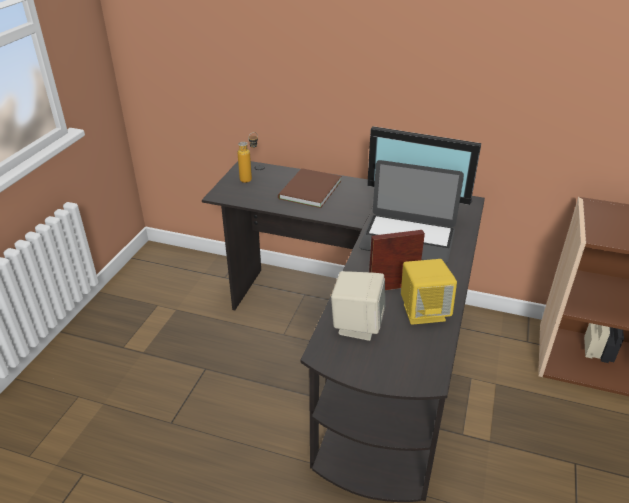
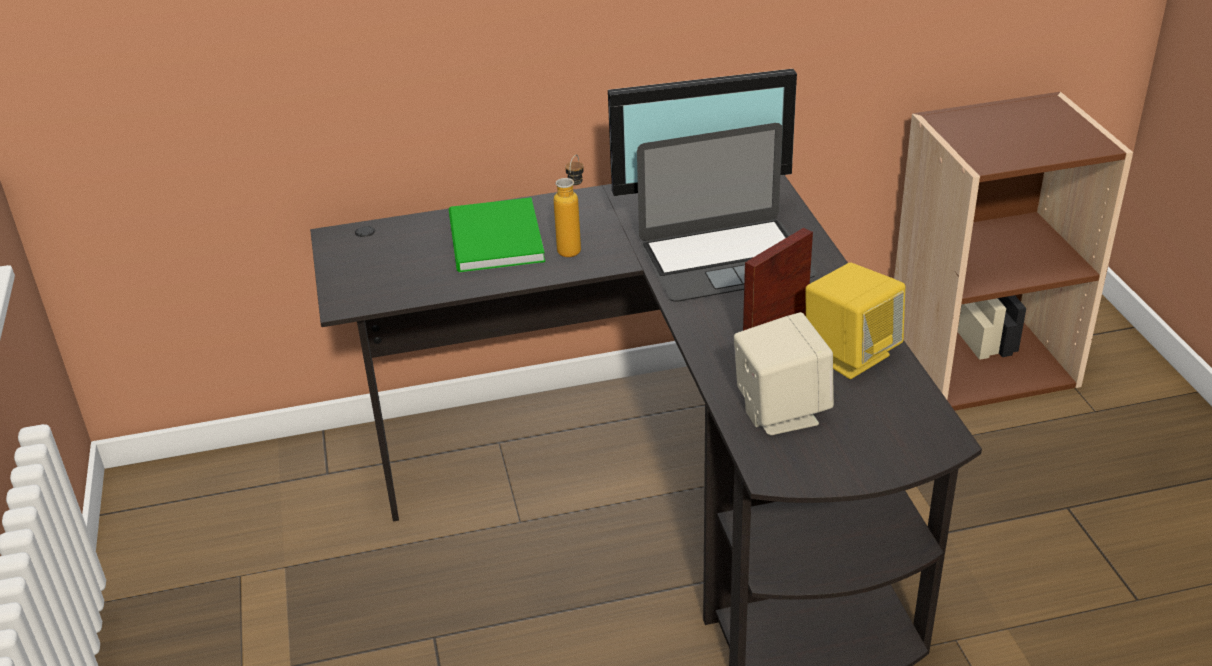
camera: 30 degrees left, 0 degrees up
(250, 178) = (370, 256): bottle -> bottle (573, 247)
(308, 190) = (493, 240): brown book -> green book

